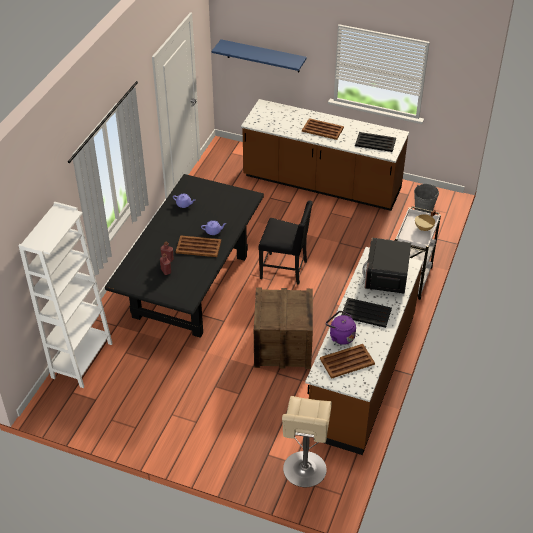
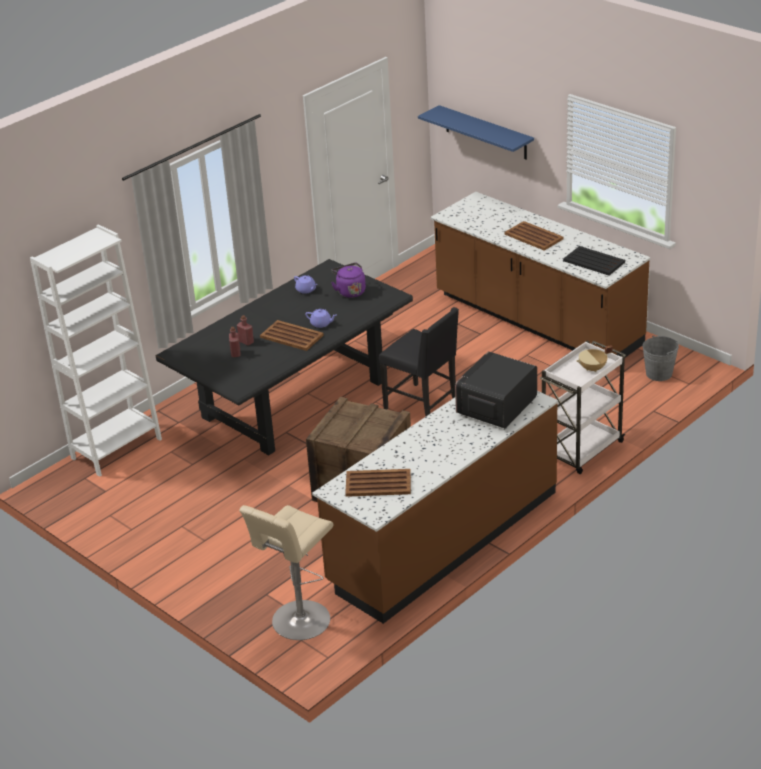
camera: 25 degrees right, 10 degrees down
(340, 336) = (389, 456): purple kettle -> purple kettle (350, 291)
(365, 313) = (440, 439): black tray -> none

